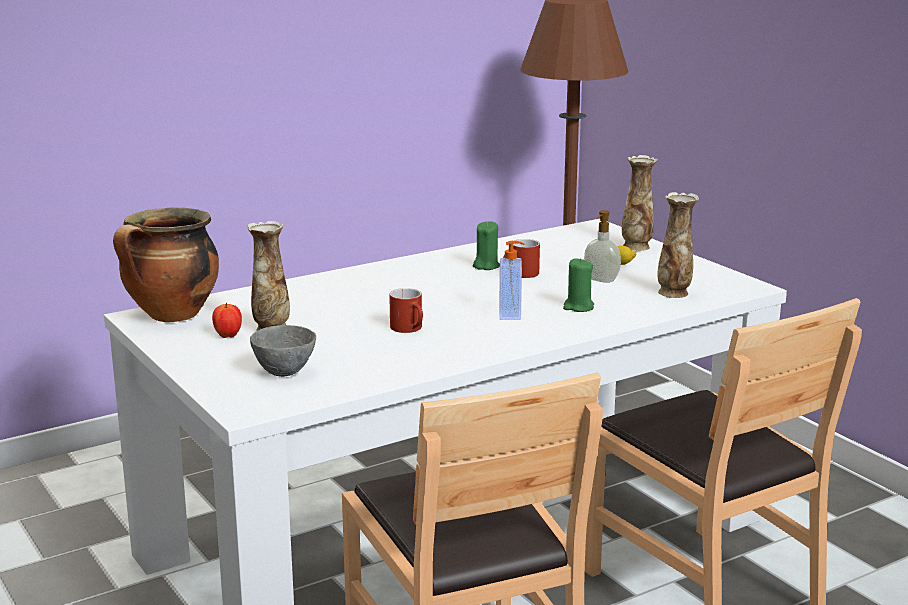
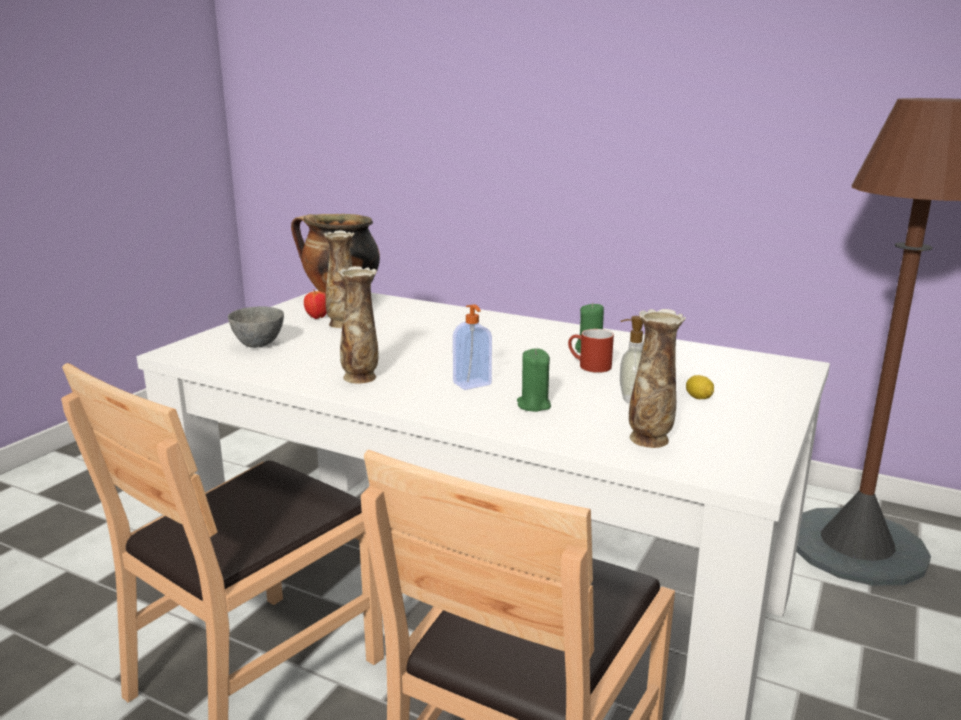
camera: 60 degrees right, 0 degrees up
(410, 329) = (392, 359): red mug -> none
(637, 246) = (771, 394): vase -> vase (361, 377)

